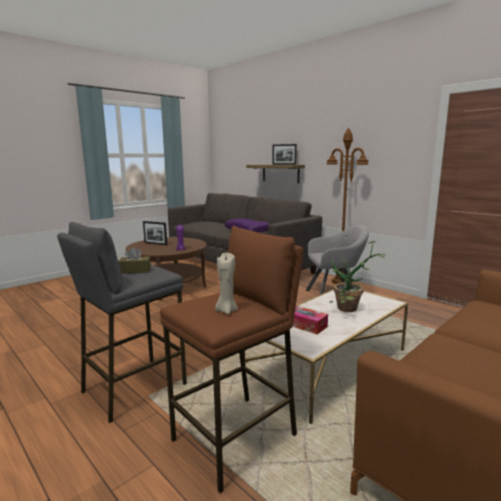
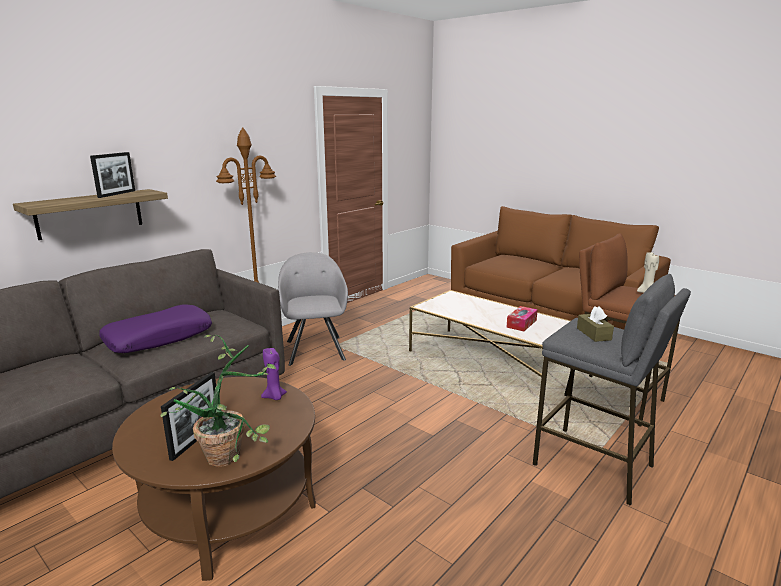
camera: 95 degrees left, 5 degrees up
(351, 310) = (479, 307): potted plant -> potted plant (232, 454)

